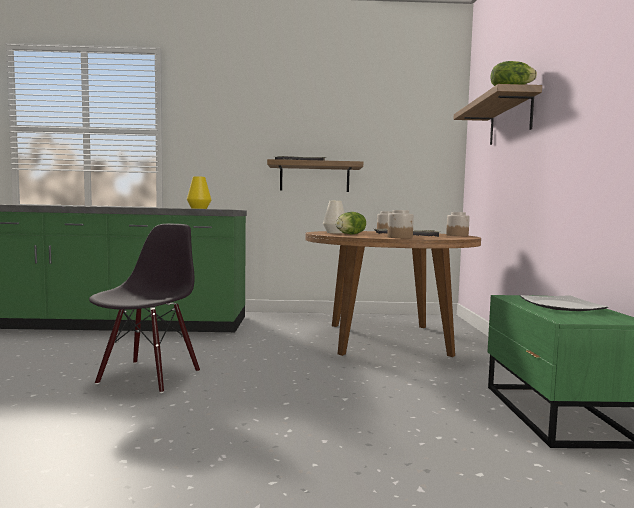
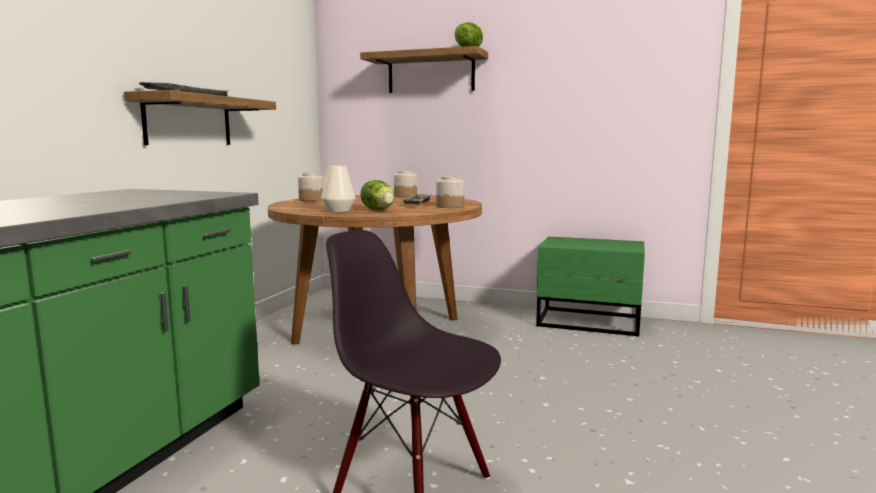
camera: 70 degrees left, 5 degrees up
(199, 208) = (178, 197): yellow vase -> none
(562, 306) = (588, 243): plate -> none

